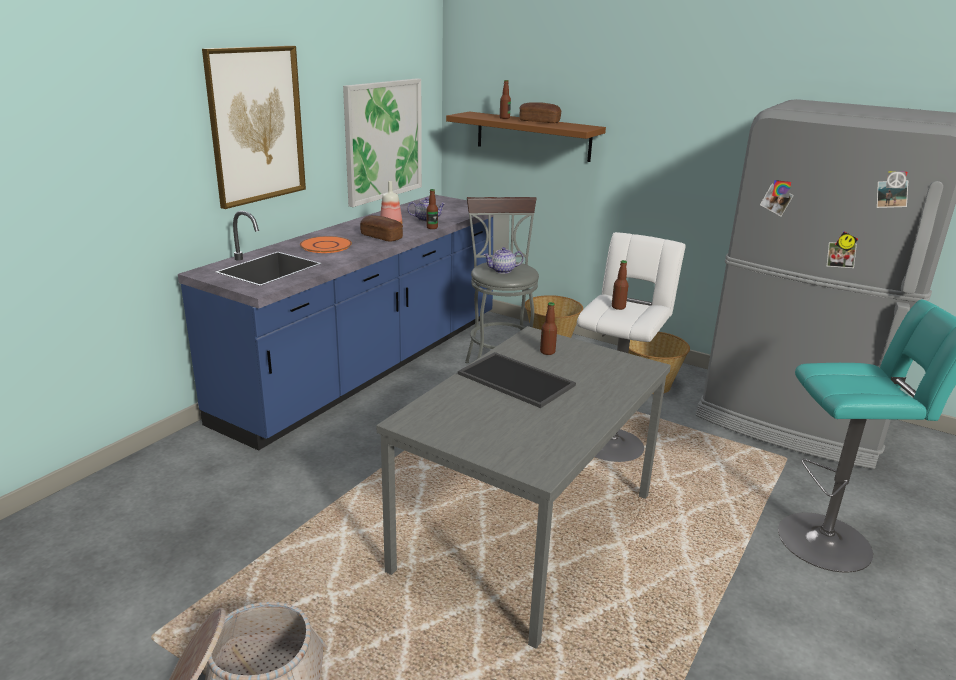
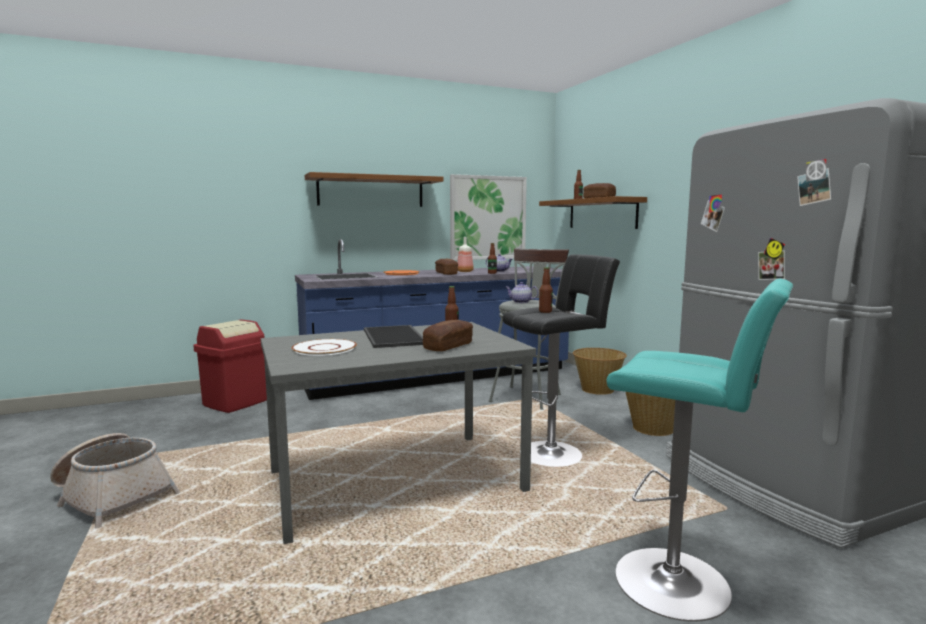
camera: 35 degrees right, 15 degrees down
(157, 487) = (235, 402): none -> red trash can
(256, 125) = (371, 191): picture -> brown shelf
(496, 425) = (324, 348): none -> white plate
(600, 384) = (448, 346): none -> bread
(612, 442) = (555, 452): white stool -> black stool

